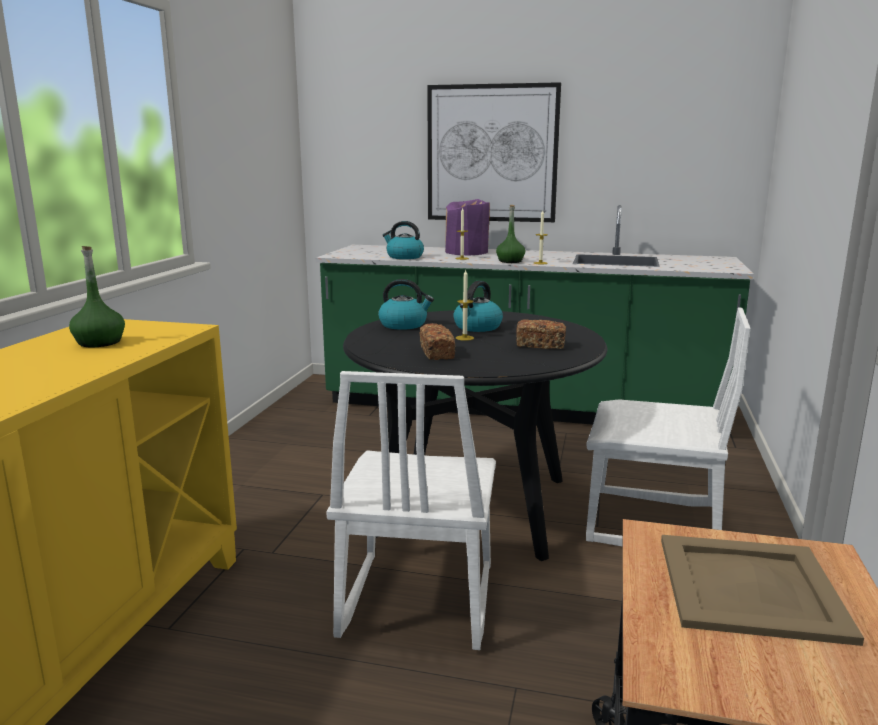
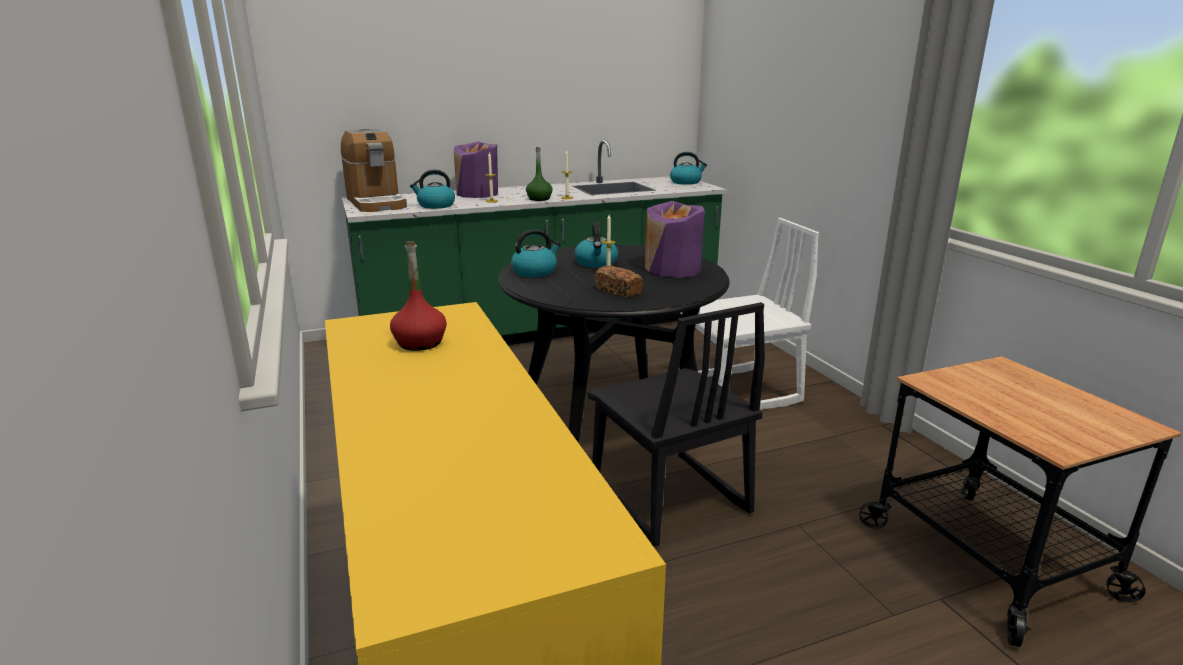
camera: 35 degrees left, 5 degrees up
(100, 342) = (420, 343): green bottle -> red bottle
(364, 250) = (376, 203): none -> coffee machine
(416, 600) = (667, 498): white chair -> black chair
(492, 154) = (479, 96): picture -> none
(540, 345) = (672, 269): bread -> purple vase
(719, 263) = (686, 182): none -> kettle
(752, 588) = (1009, 392): beige tray -> none

